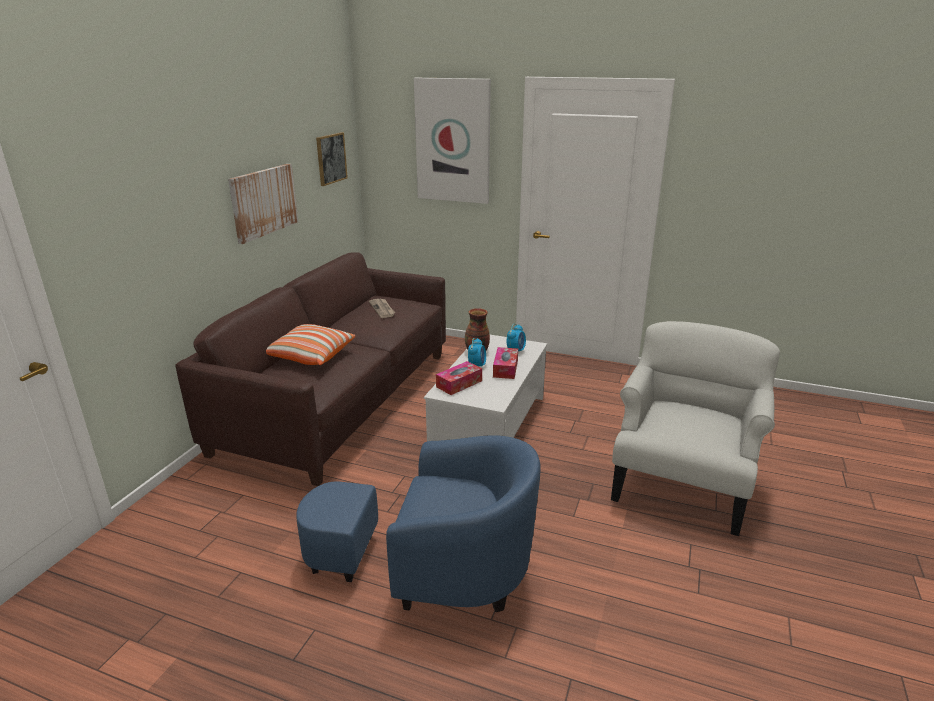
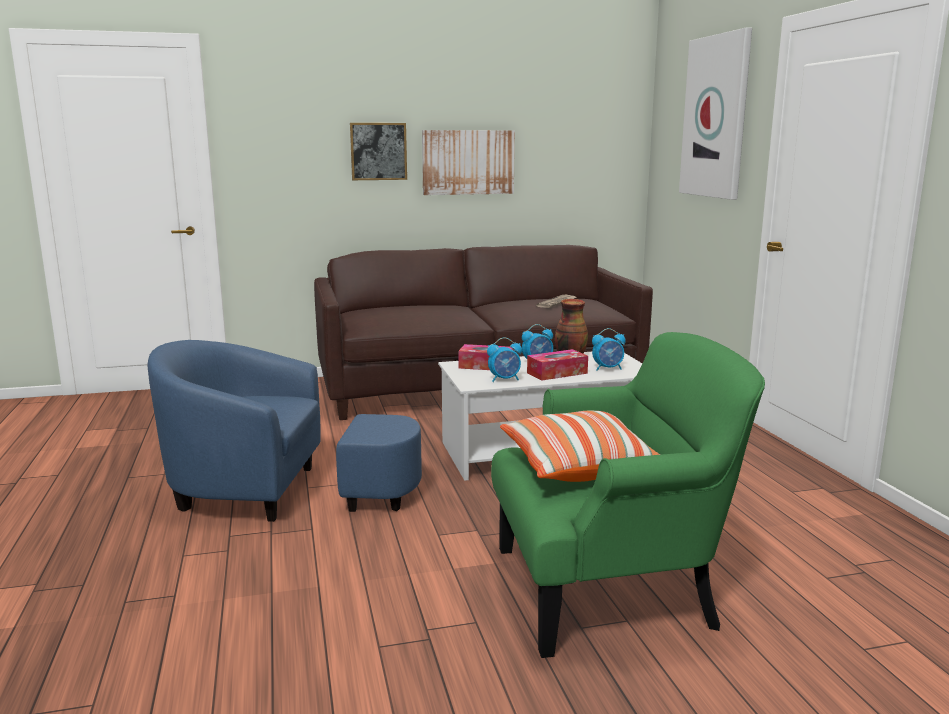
camera: 55 degrees right, 10 degrees down
(310, 356) = (419, 309): pillow -> pillow (576, 466)
(331, 158) = (591, 137): picture -> picture (378, 151)
(433, 568) = (277, 492): blue armchair -> blue armchair turned 120 degrees clockwise
(498, 389) = (504, 379): none -> alarm clock
(681, 483) = (610, 588): white armchair -> green armchair

